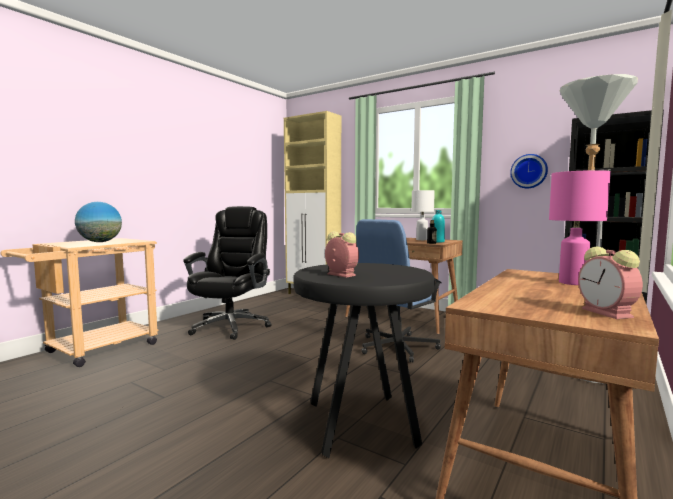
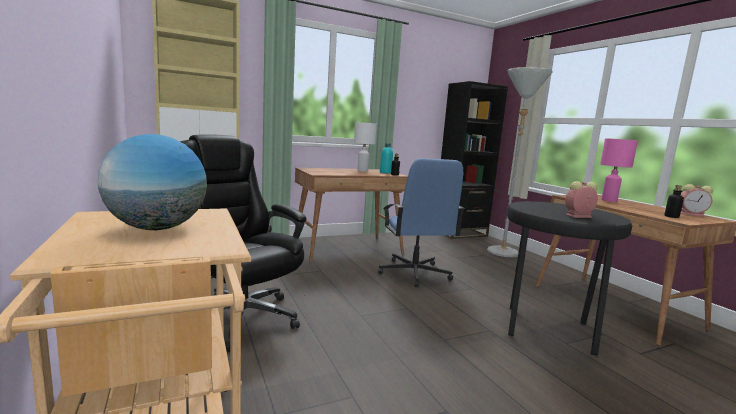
camera: 60 degrees left, 5 degrees up
(507, 302) = (671, 216): none -> bottle
(529, 171) = (419, 112): wall clock -> none

